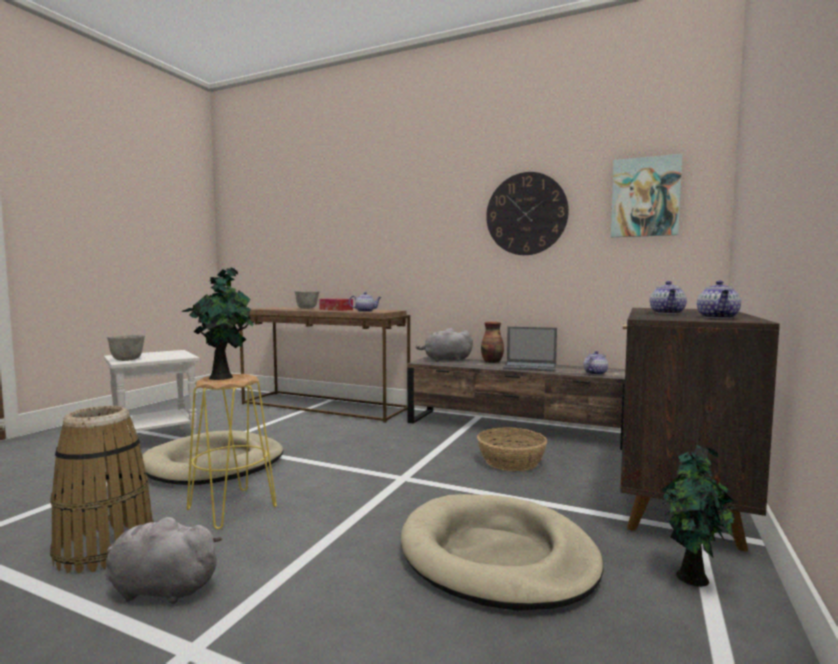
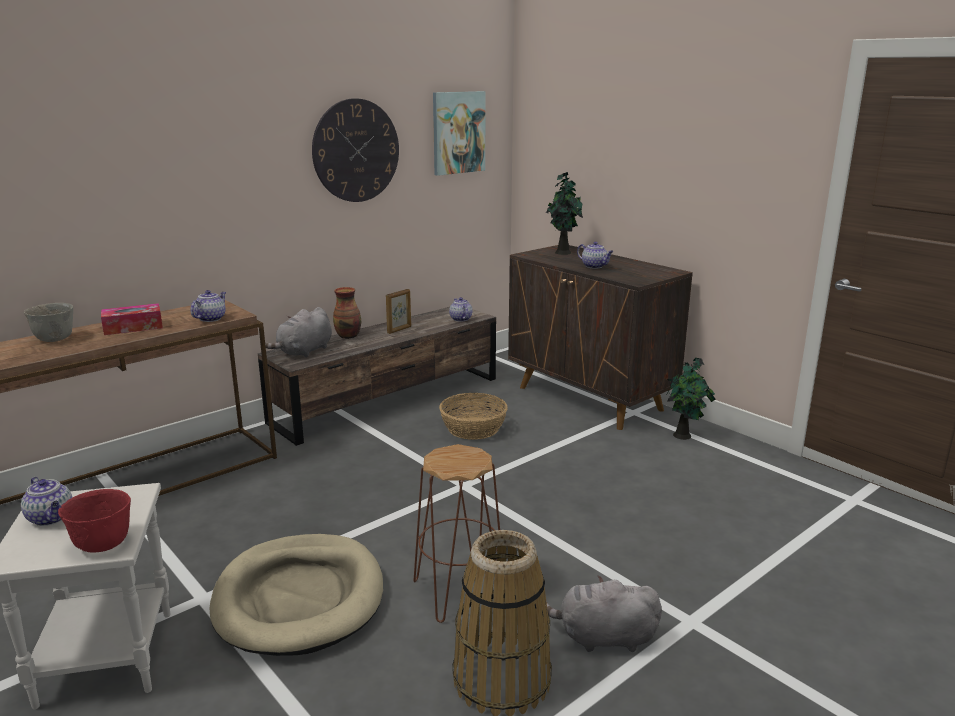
camera: 65 degrees left, 15 degrees up
(127, 360) = (101, 545): grey bowl -> red bowl
(160, 589) = (603, 638): grey plush toy -> grey plush toy turned 60 degrees clockwise
(223, 377) = (450, 460): potted plant -> potted plant (562, 252)
(232, 508) = (459, 591): yellow stool -> brown stool
(497, 556) = (629, 483): beige dog bed -> none
(530, 367) = (399, 330): laptop -> picture frame
(718, 317) = (647, 269): teapot -> teapot (51, 518)

